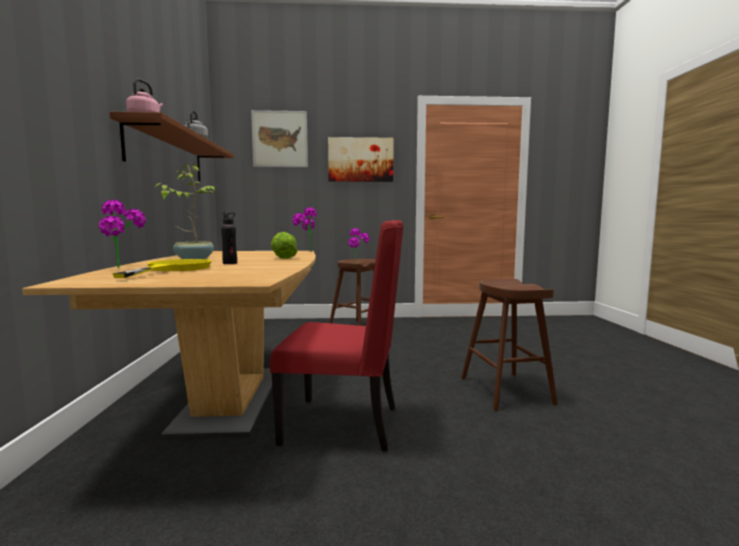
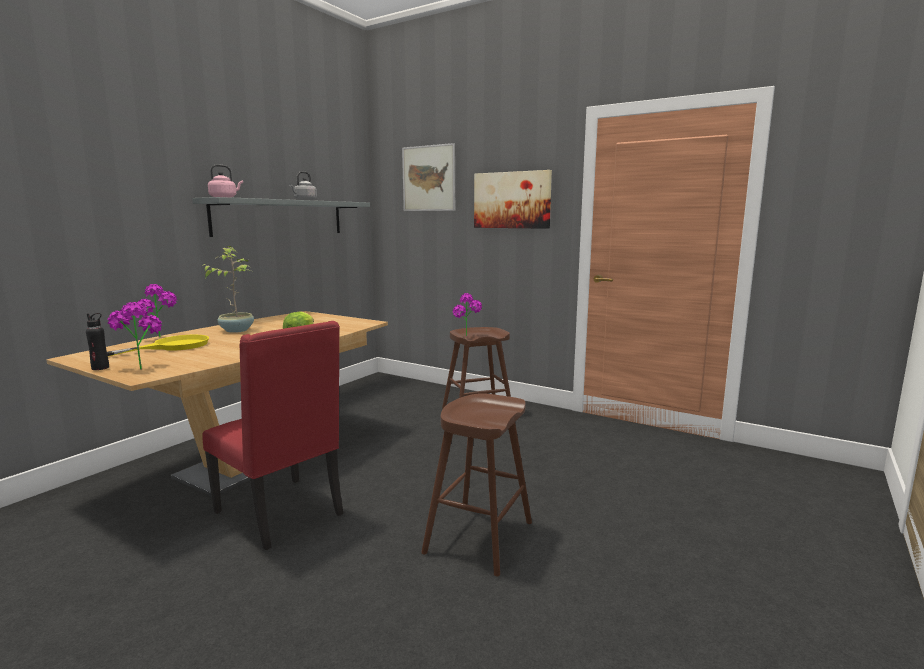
camera: 35 degrees right, 5 degrees up
(167, 155) = (280, 217): brown shelf -> grey shelf
(230, 263) = (233, 342): black bottle -> black bottle (100, 368)
(305, 251) = (370, 323): potted plant -> potted plant (139, 367)

